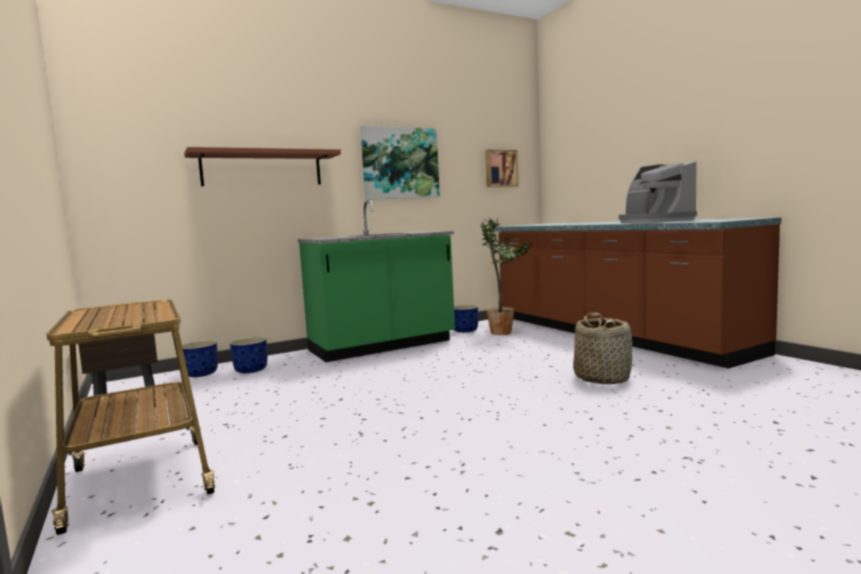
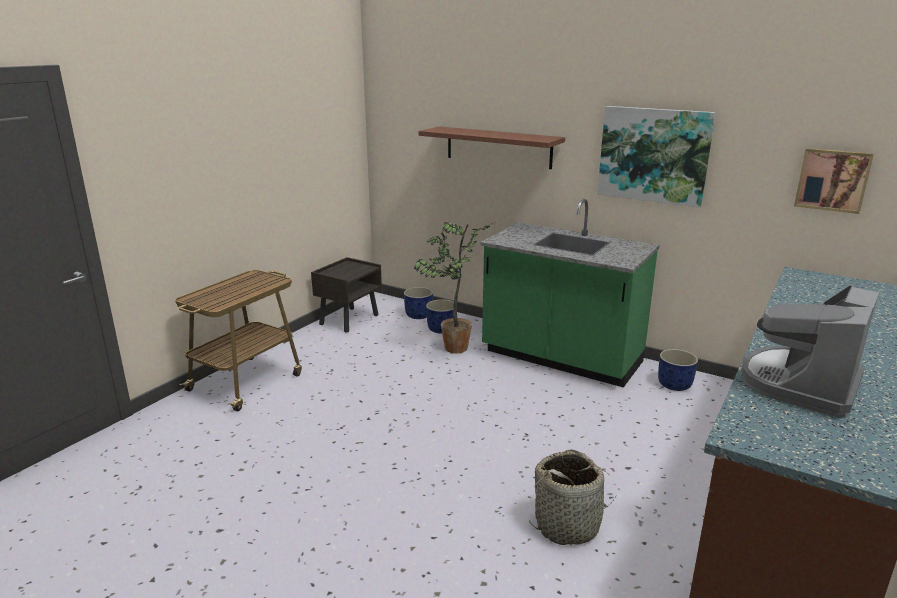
camera: 60 degrees right, 15 degrees up
(503, 333) = (692, 413): potted plant -> potted plant (454, 349)

